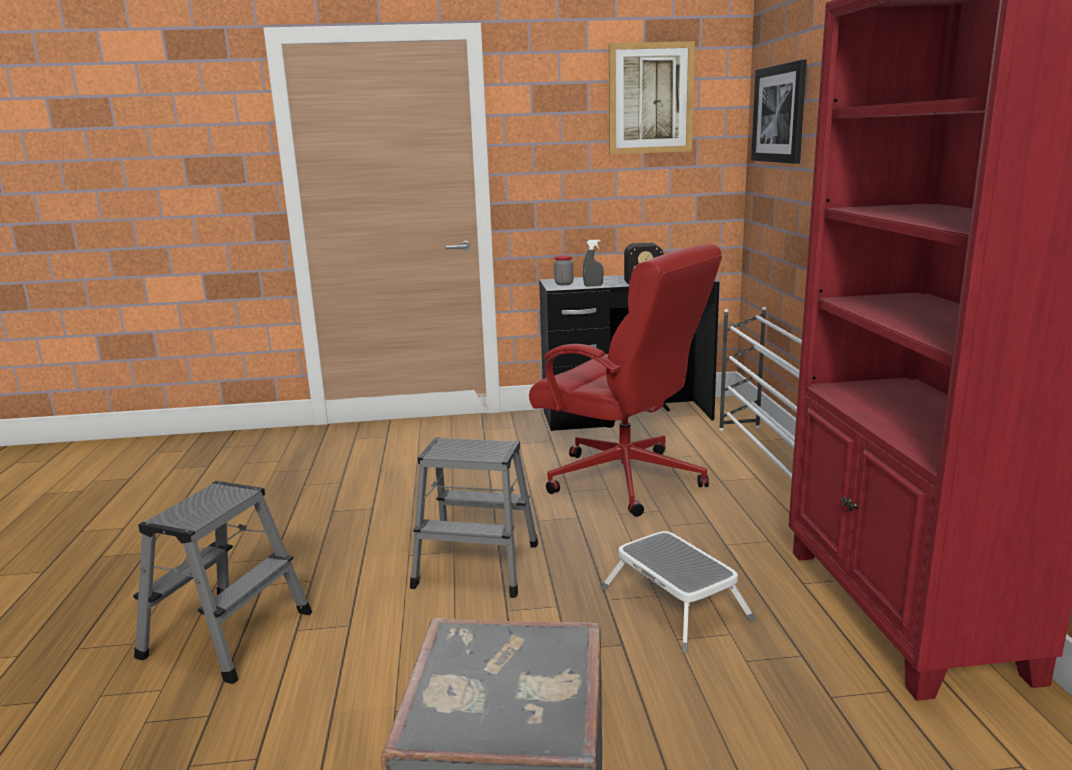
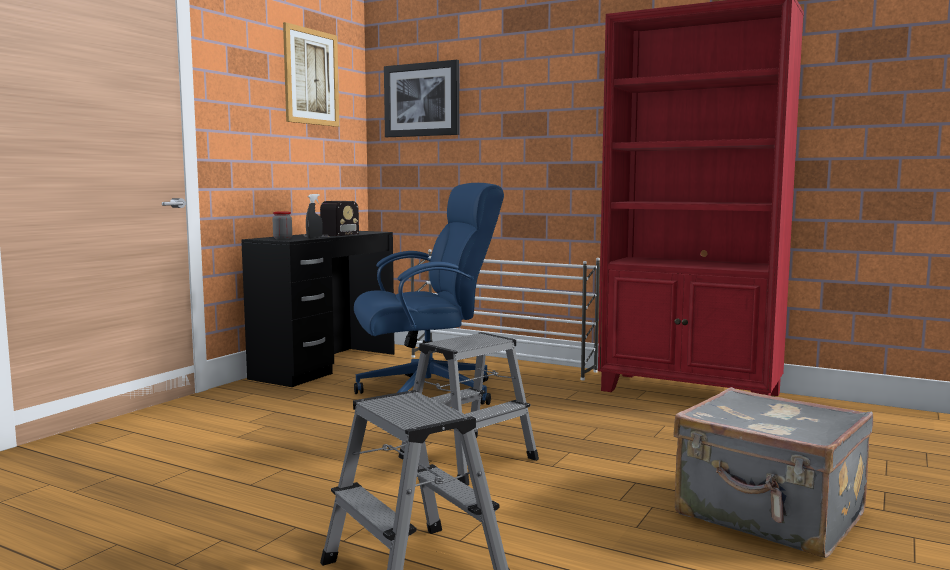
camera: 55 degrees left, 10 degrees down
(624, 479) = (426, 393): red office chair -> blue office chair
(674, 603) = (614, 426): grey step ladder -> none

